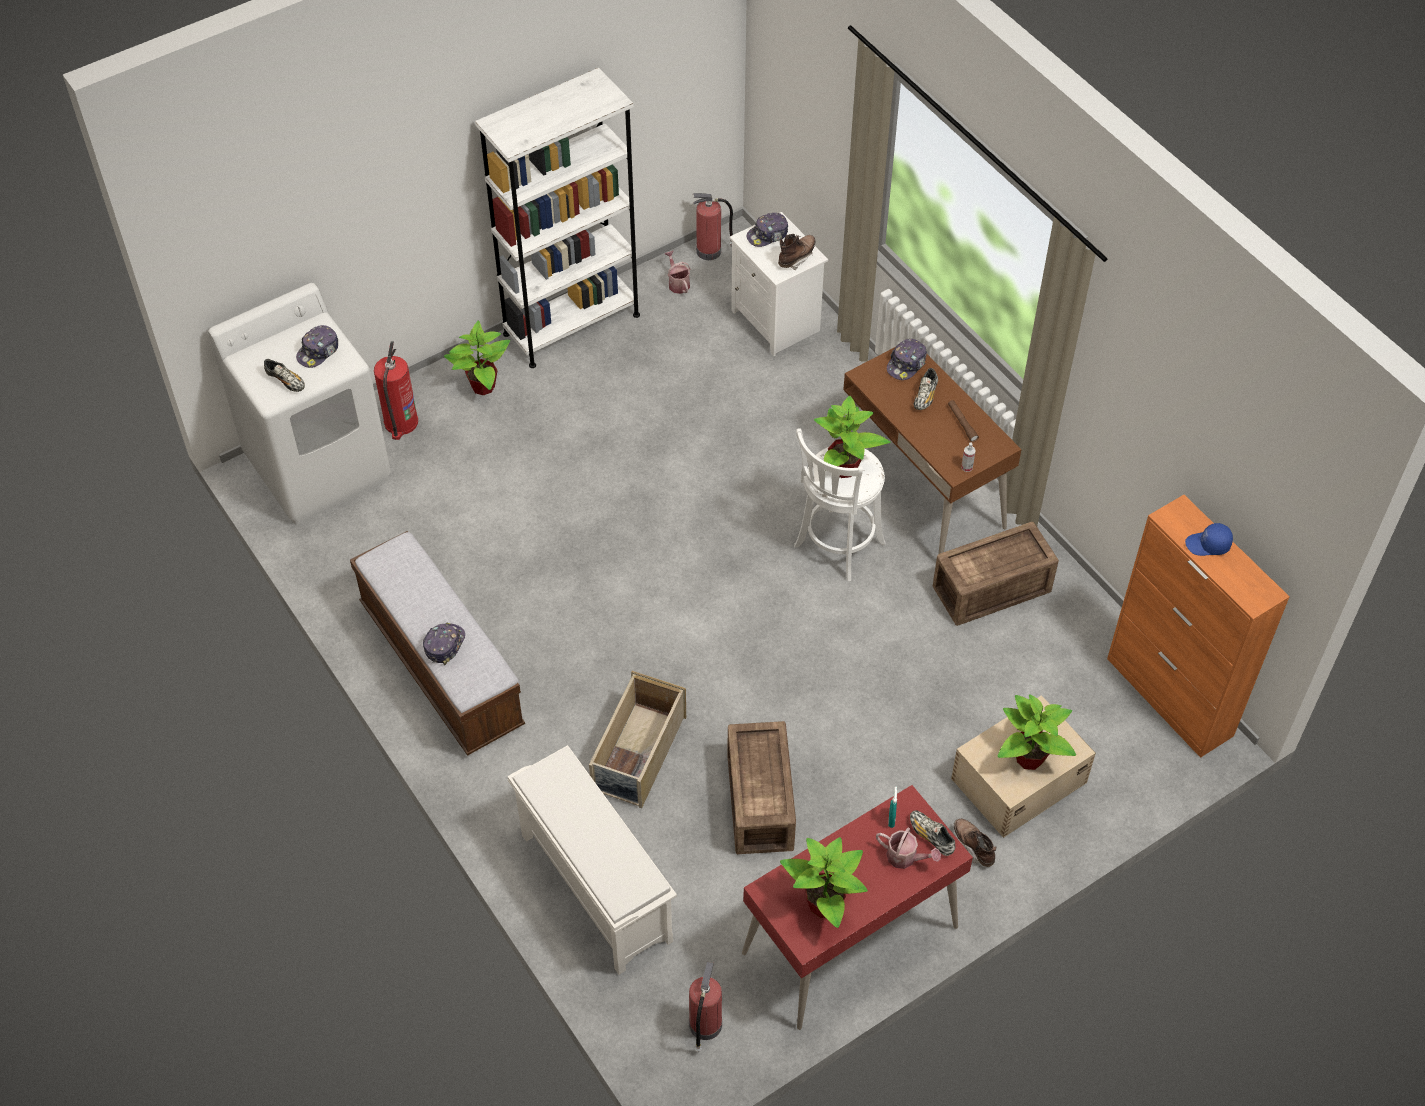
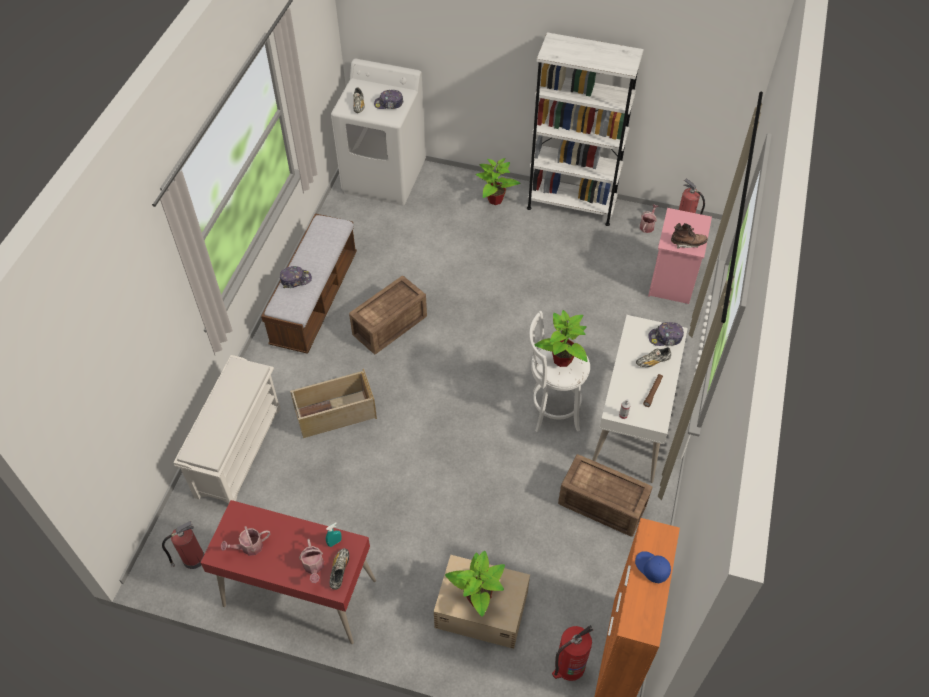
camera: 50 degrees right, 0 degrees up
(400, 423) = (440, 186): fire extinguisher -> fire extinguisher (569, 666)
(761, 800) = (355, 488): crate -> crate (391, 325)
(768, 235) = (688, 222): cap -> none
(777, 321) = (673, 282): white nightstand -> pink nightstand
(825, 905) = (249, 547): potted plant -> watering can
(921, 492) = (632, 424): brown desk -> white desk
(973, 847) = (414, 616): brown boot -> none

